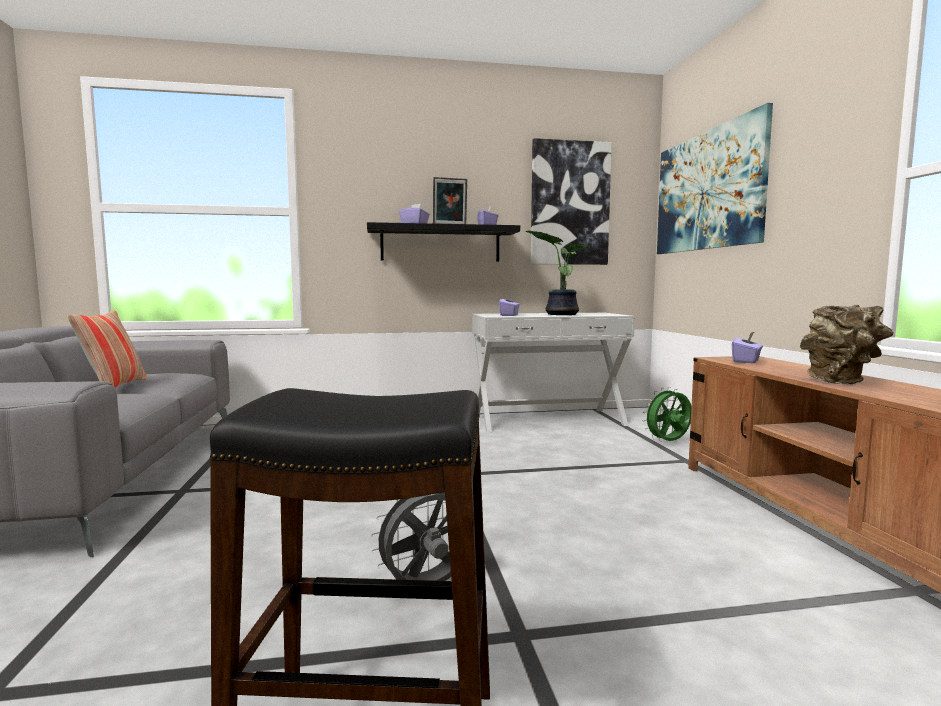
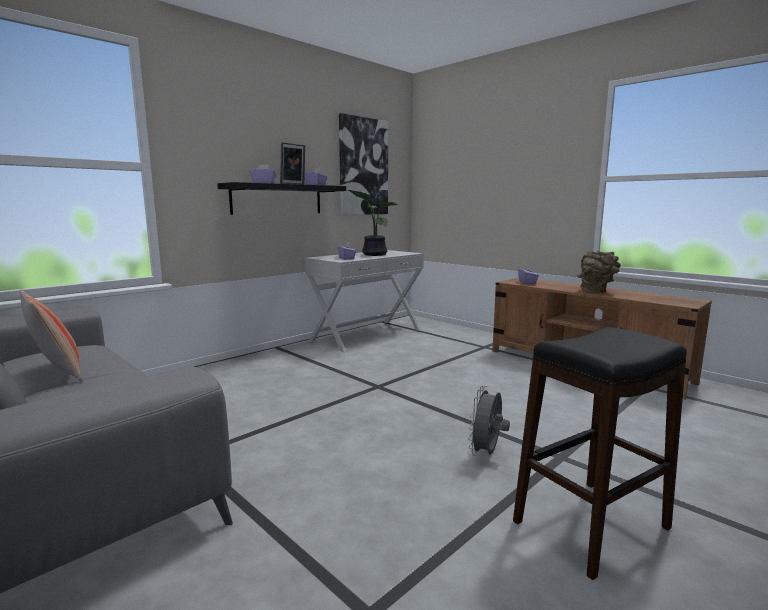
camera: 35 degrees left, 5 degrees up
(668, 442) = (459, 337): green fan -> none
(707, 191) = (462, 167): picture -> none

